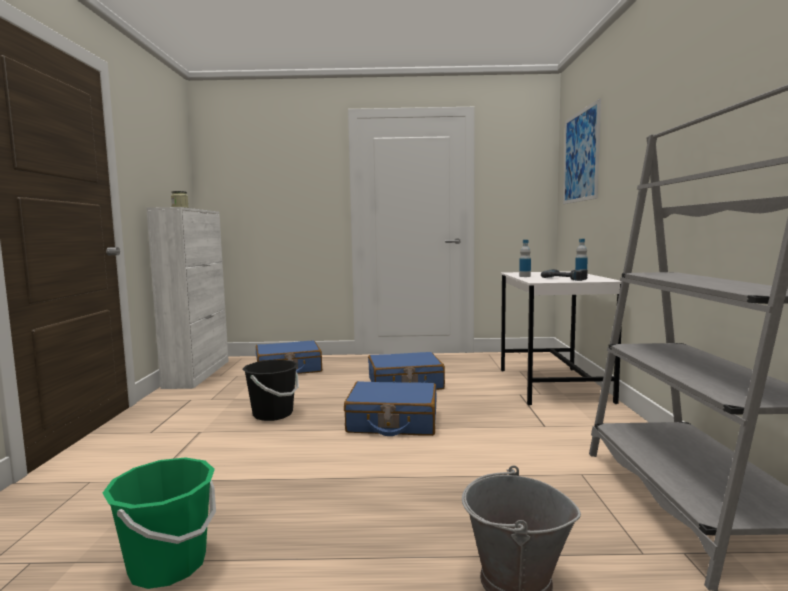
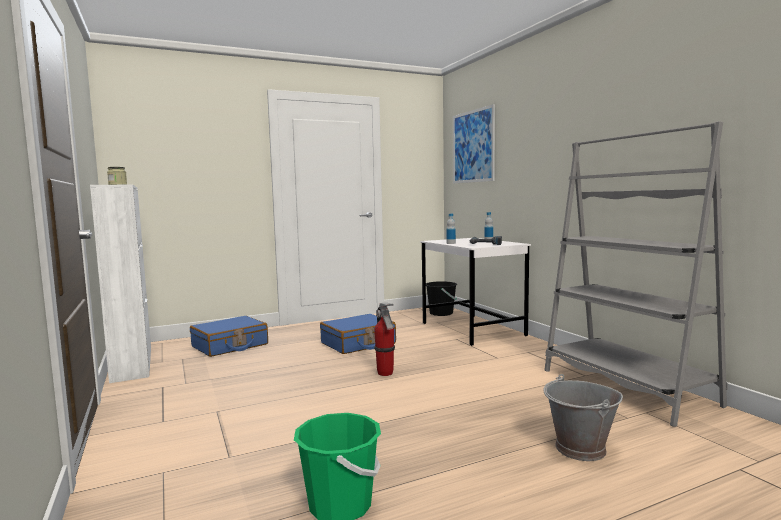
camera: 25 degrees left, 0 degrees up
(273, 414) = (271, 385): black bucket -> black bucket (441, 313)
(392, 422) = (385, 373): blue suitcase -> fire extinguisher

